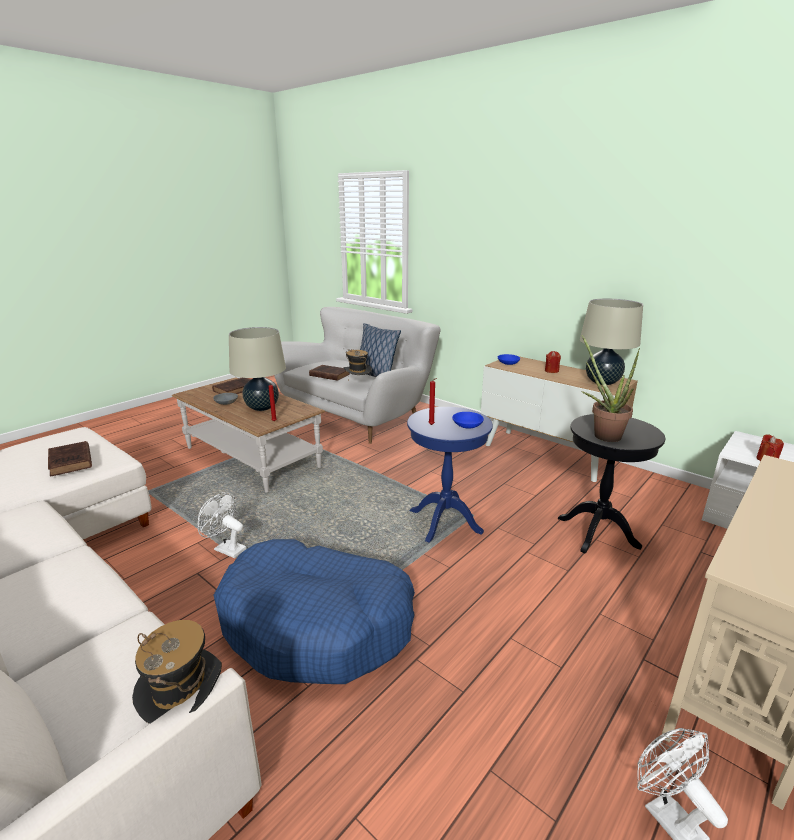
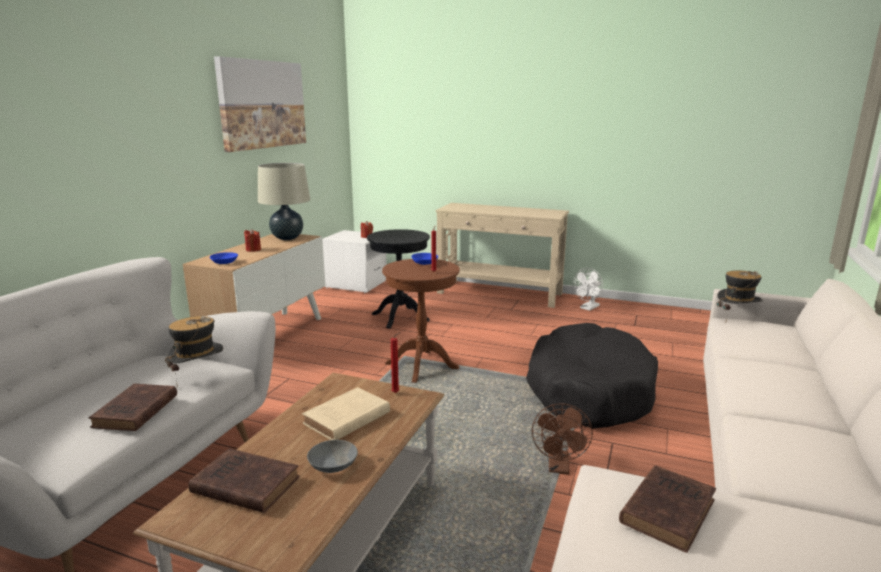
camera: 110 degrees left, 5 degrees down
(226, 549) = (559, 468): white fan -> brown fan
(262, 407) = (345, 419): beige table lamp -> beige book
(317, 624) = (589, 391): blue dog bed -> black dog bed
(375, 375) = (146, 372): pillow -> none
(445, 521) = (422, 366): blue side table -> brown side table
(602, 434) = (410, 238): potted plant -> none
(668, 234) = (262, 104): none -> picture

